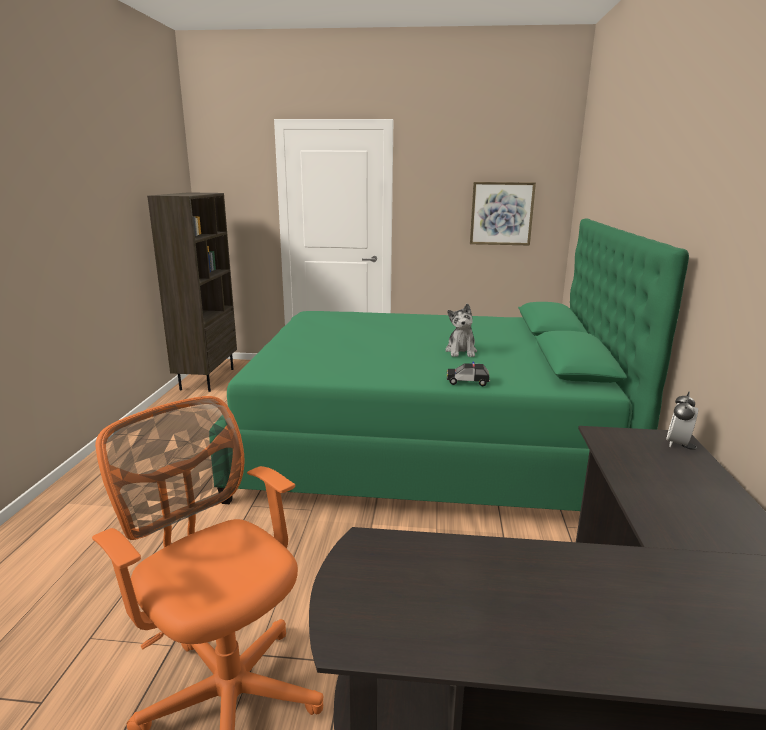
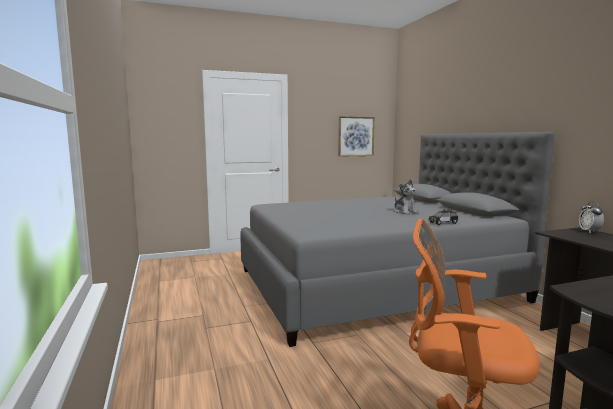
camera: 25 degrees left, 10 degrees down
(207, 379) = (159, 273): brown bookcase -> none
(425, 445) = (374, 285): green bed -> grey bed

